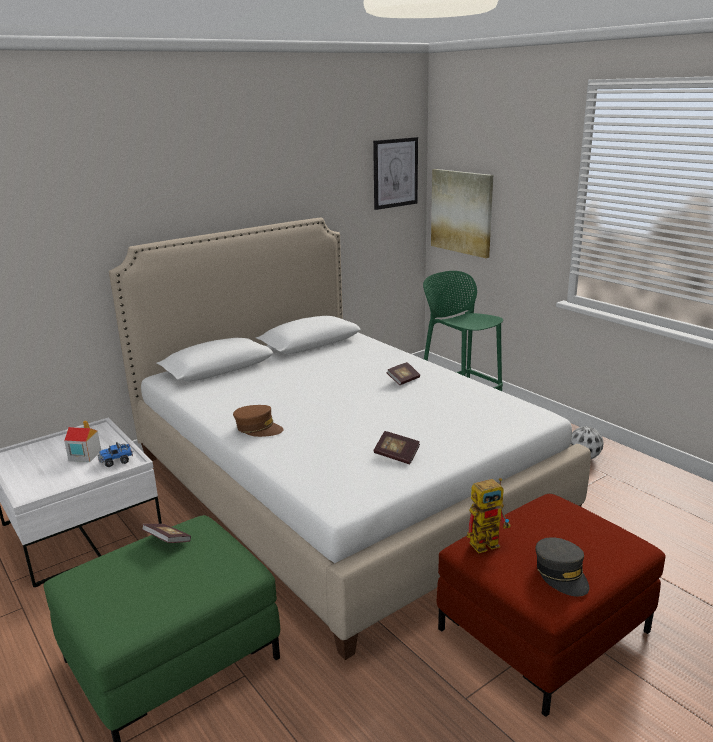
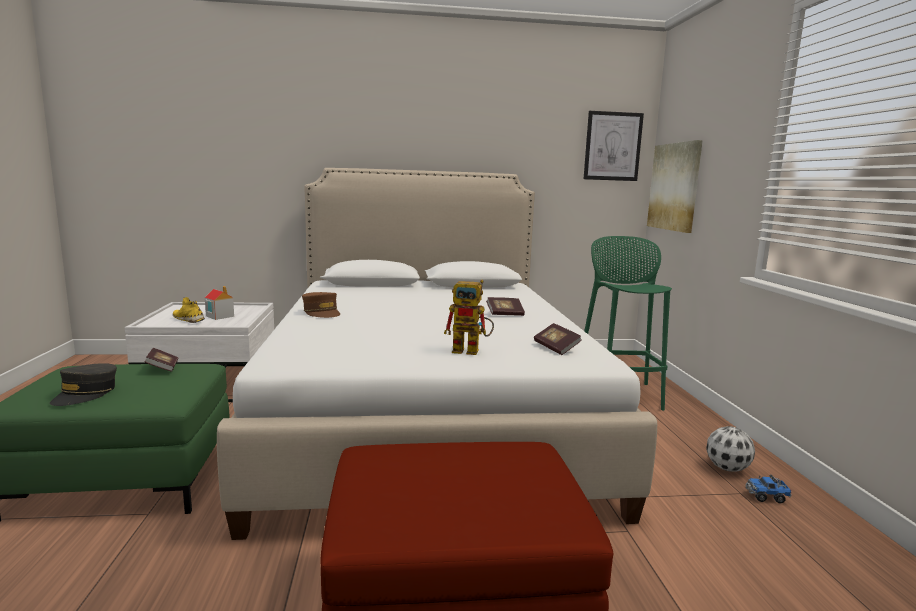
camera: 30 degrees right, 10 degrees down
(62, 472) = (189, 320): none -> yellow shoe
(117, 461) = (231, 323): toy truck -> toy truck (766, 497)
(396, 455) = (389, 349): book -> book (556, 348)
(488, 542) = (398, 454): toy robot -> toy robot (472, 351)
(561, 574) = (422, 509): grey cap -> grey cap (86, 394)

